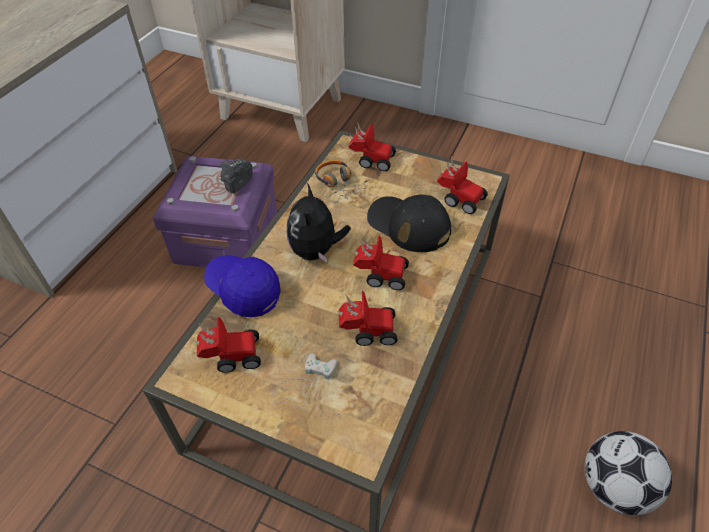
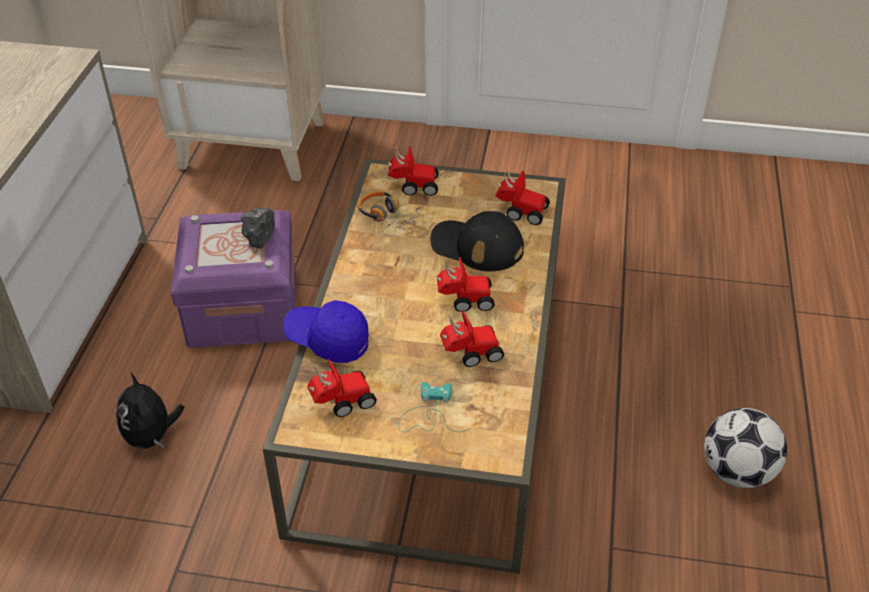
camera: 15 degrees left, 5 degrees down
(307, 387) = (429, 413): white game controller -> turquoise game controller
(316, 251) = (389, 288): plush toy -> plush toy (152, 436)

